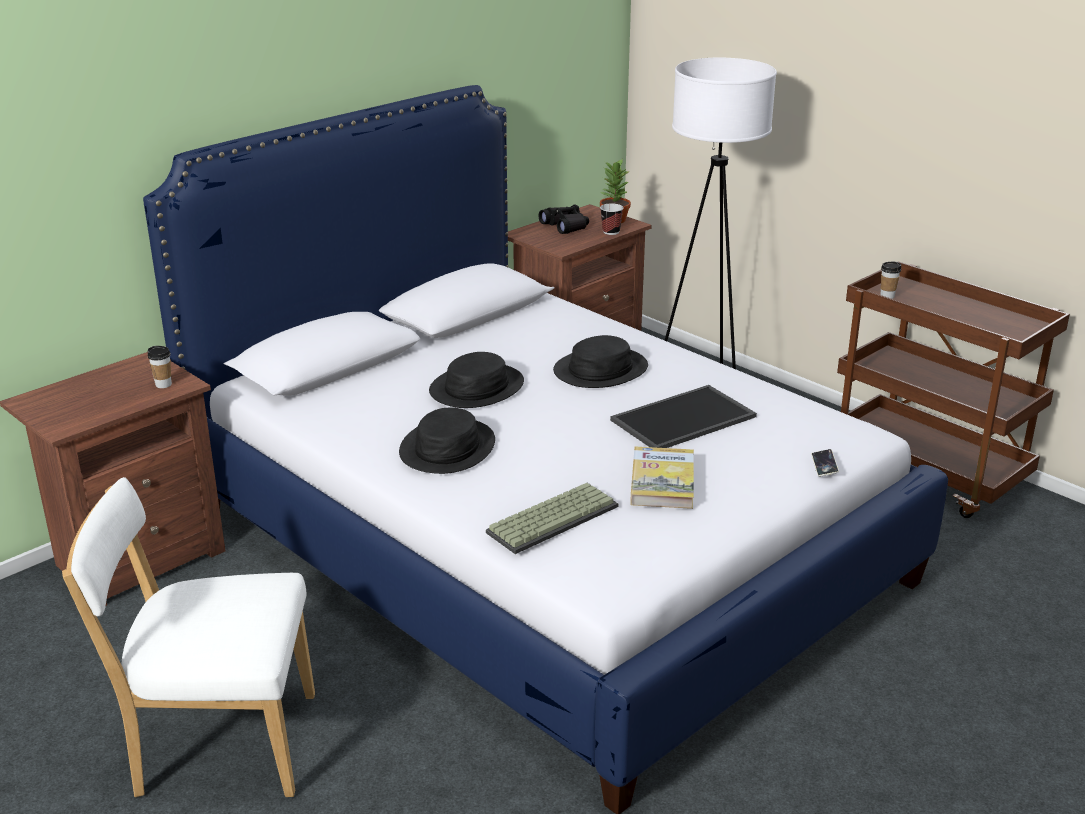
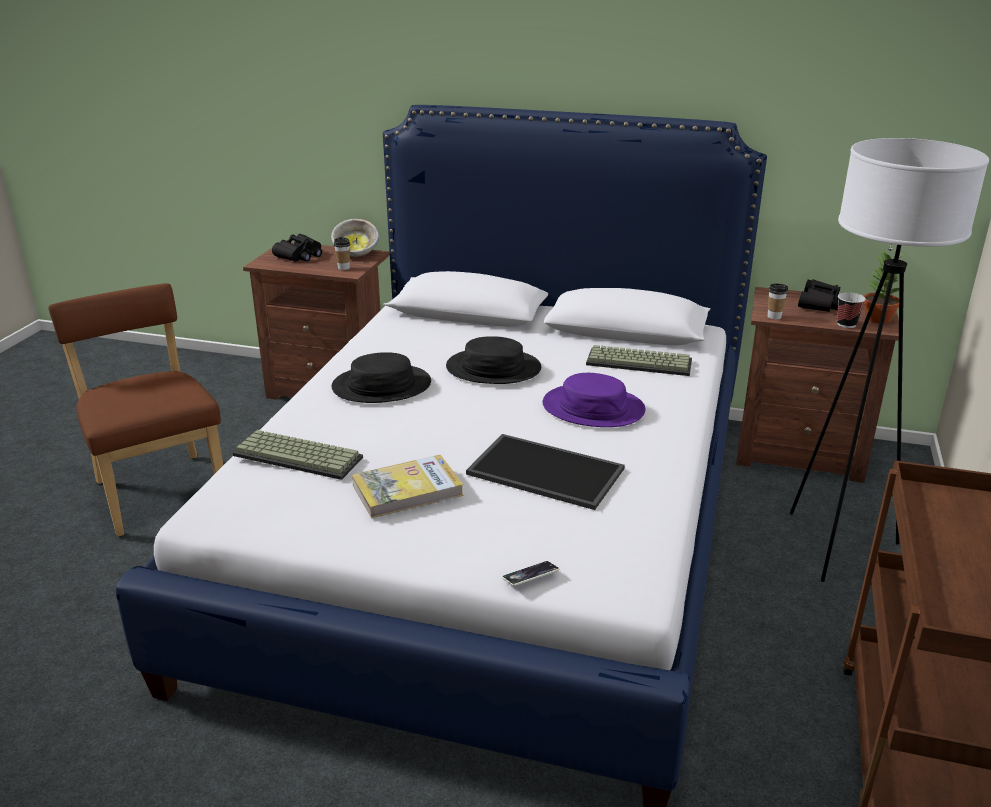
camera: 60 degrees right, 0 degrees up
(76, 400) = (300, 255): none -> black binoculars
(130, 368) = (357, 254): none -> bowl
(217, 744) = (159, 490): white chair -> brown chair
(541, 327) = (640, 362): none -> keyboard
(600, 370) = (593, 408): black hat -> purple hat
(887, 296) = (943, 502): cup -> cup (774, 317)

